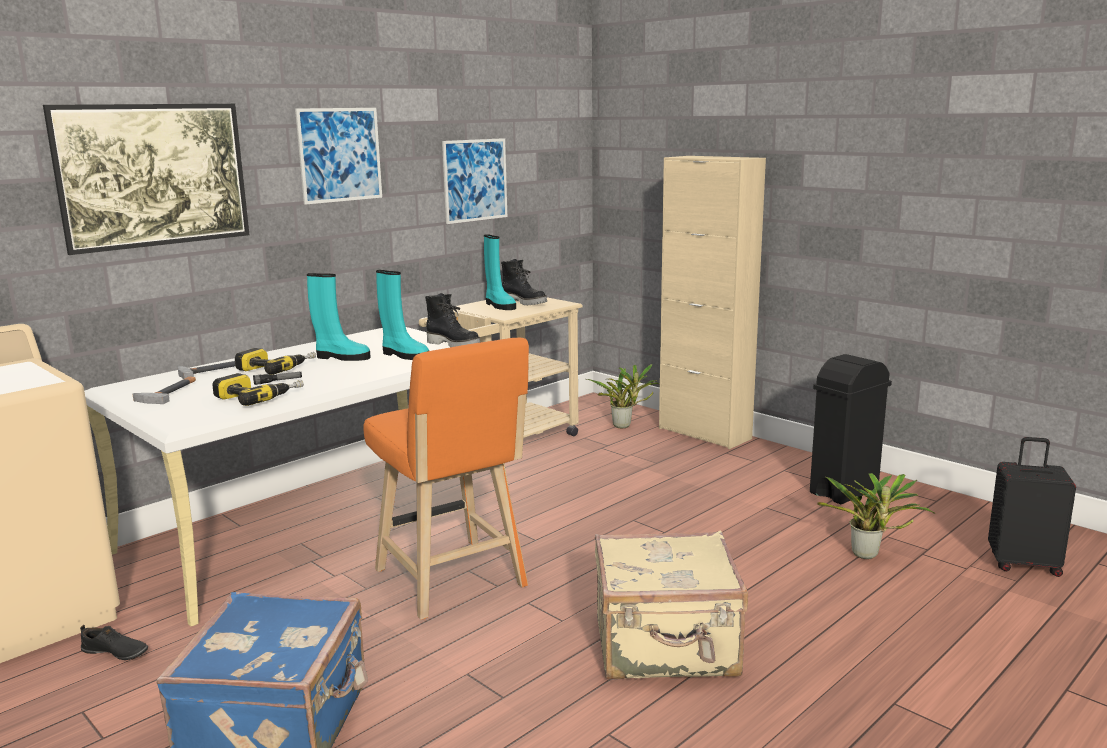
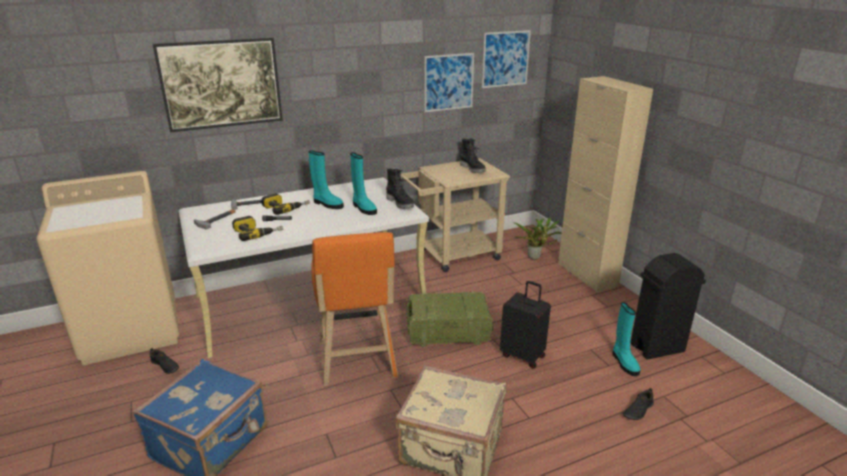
camera: 20 degrees right, 10 degrees up
(340, 155) = (347, 68): picture -> picture (505, 59)
(499, 306) = (454, 170): turquoise boot -> turquoise boot (624, 362)
(561, 523) = (447, 331): none -> crate
(868, 556) = (638, 410): potted plant -> black shoe
(1023, 564) = (756, 449): black suitcase -> black suitcase (523, 355)

